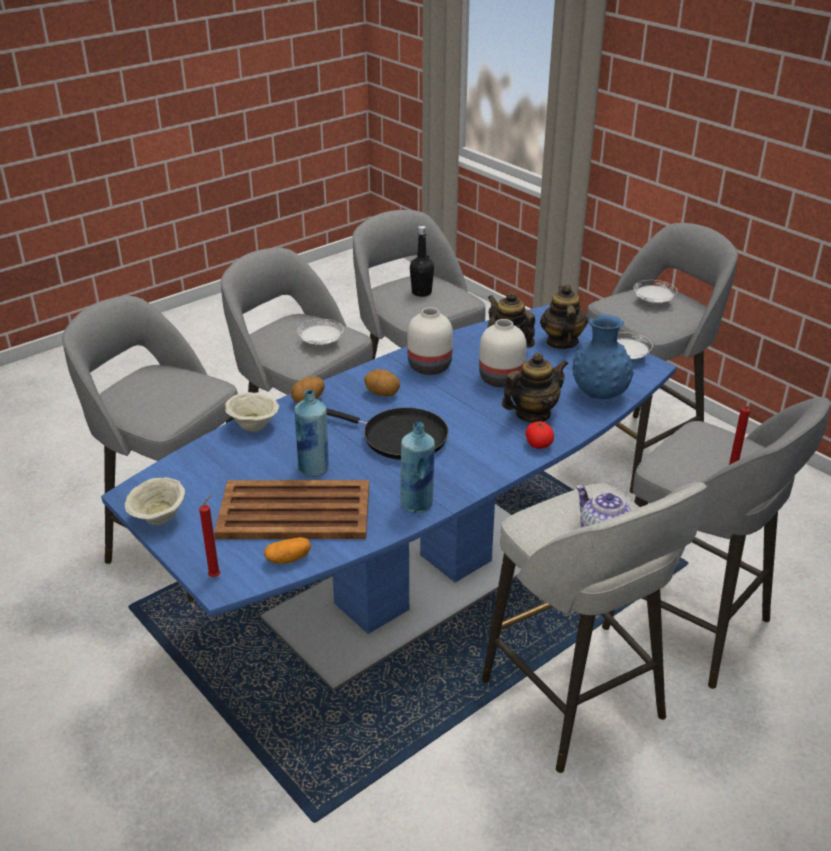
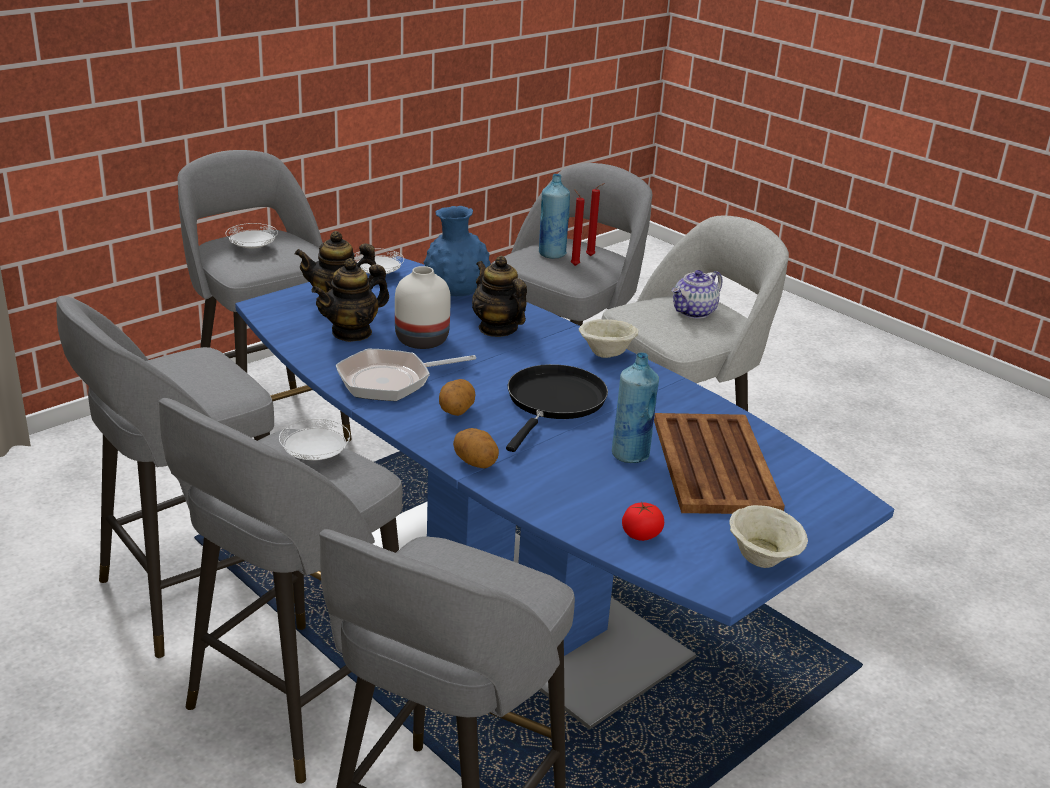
camera: 95 degrees left, 5 degrees down
(216, 576) = (842, 508): red candle -> red candle (573, 265)
(253, 426) = (542, 503): beige bowl -> beige bowl (605, 354)
(288, 559) = (795, 465): potato -> none
(417, 504) = (677, 394): blue bottle -> blue bottle (552, 254)
(421, 292) = (173, 379): black bottle -> none
(429, 367) = (391, 381): white vase -> frying pan
(538, 445) = (556, 330): tomato -> tomato (641, 535)

